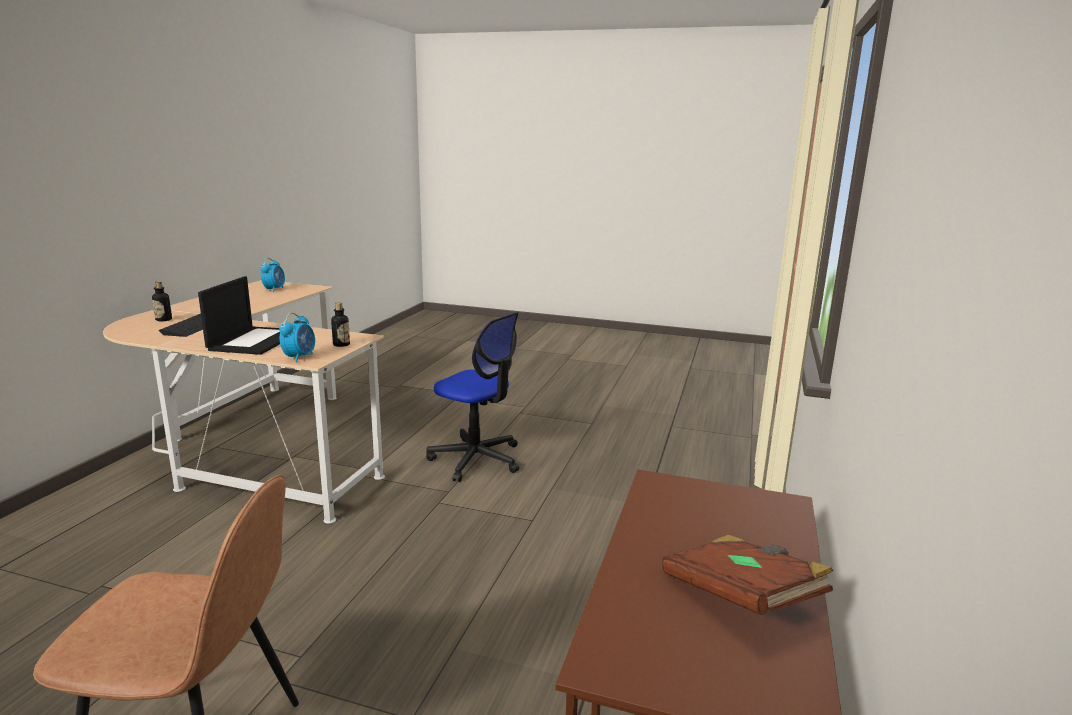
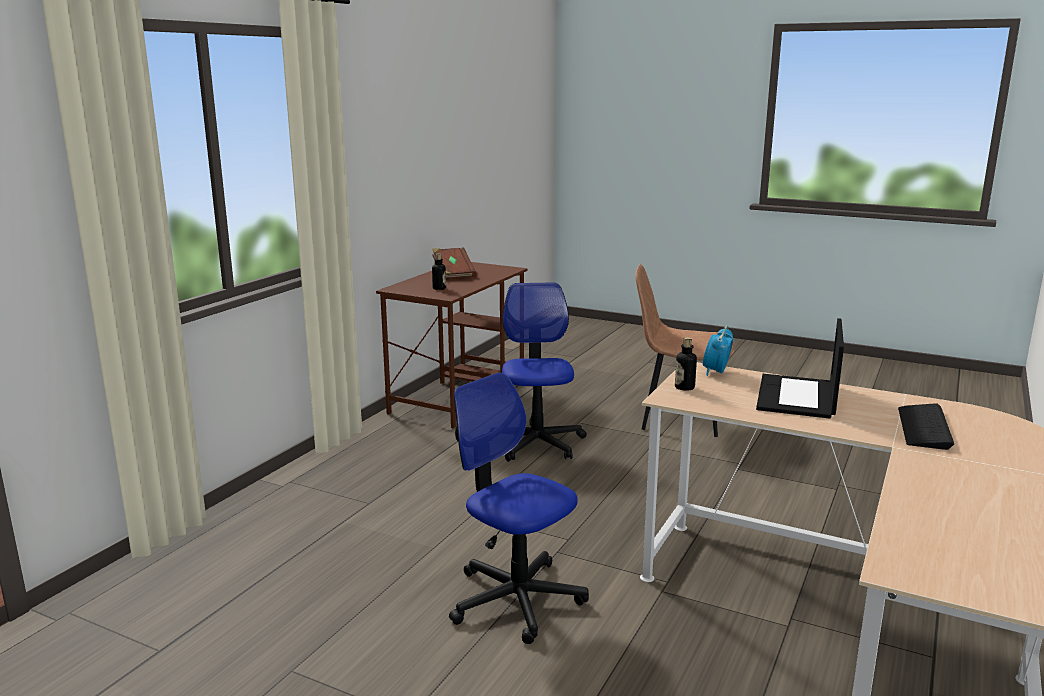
camera: 170 degrees left, 0 degrees up
(163, 320) = (1002, 445): bottle -> bottle (439, 288)
(274, 289) = (984, 562): alarm clock -> none
(482, 643) = (536, 443): none -> office chair

